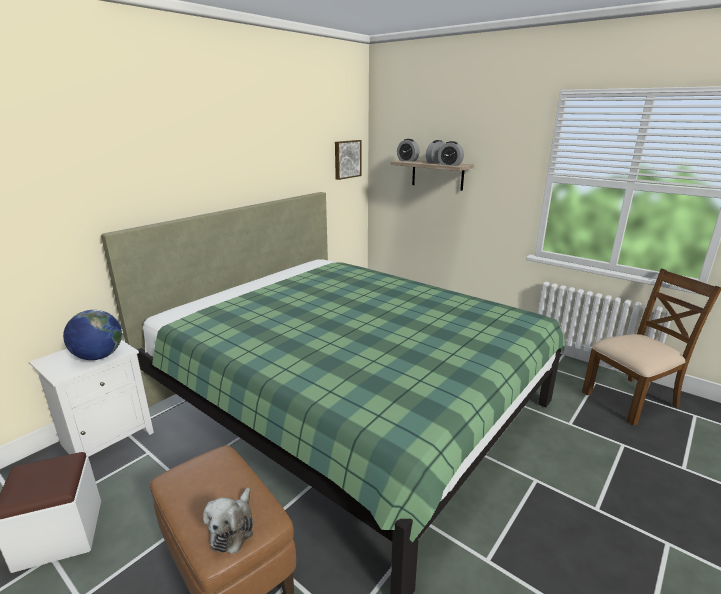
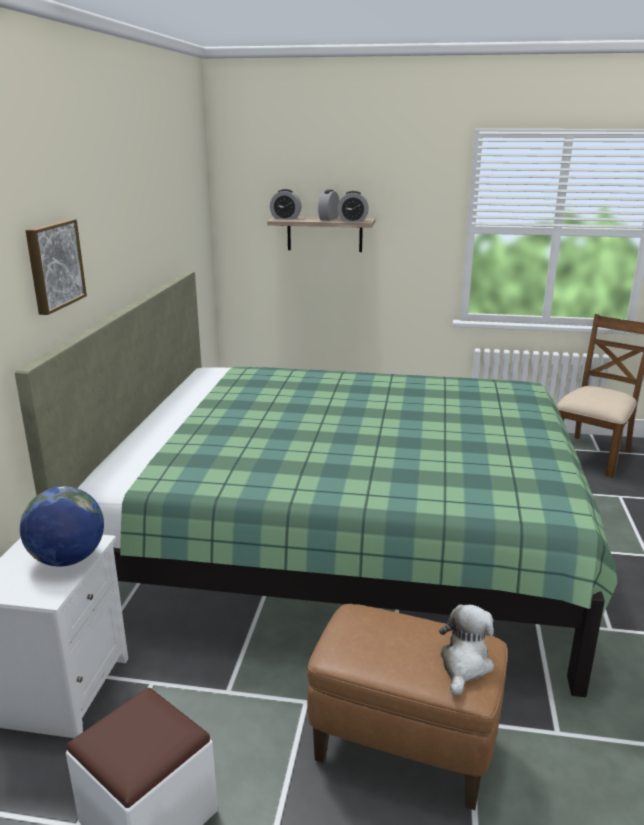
camera: 30 degrees left, 0 degrees up
(233, 528) = (464, 665): plush toy -> plush toy turned 135 degrees counterclockwise
(347, 159) = (198, 221): picture -> picture (53, 265)

